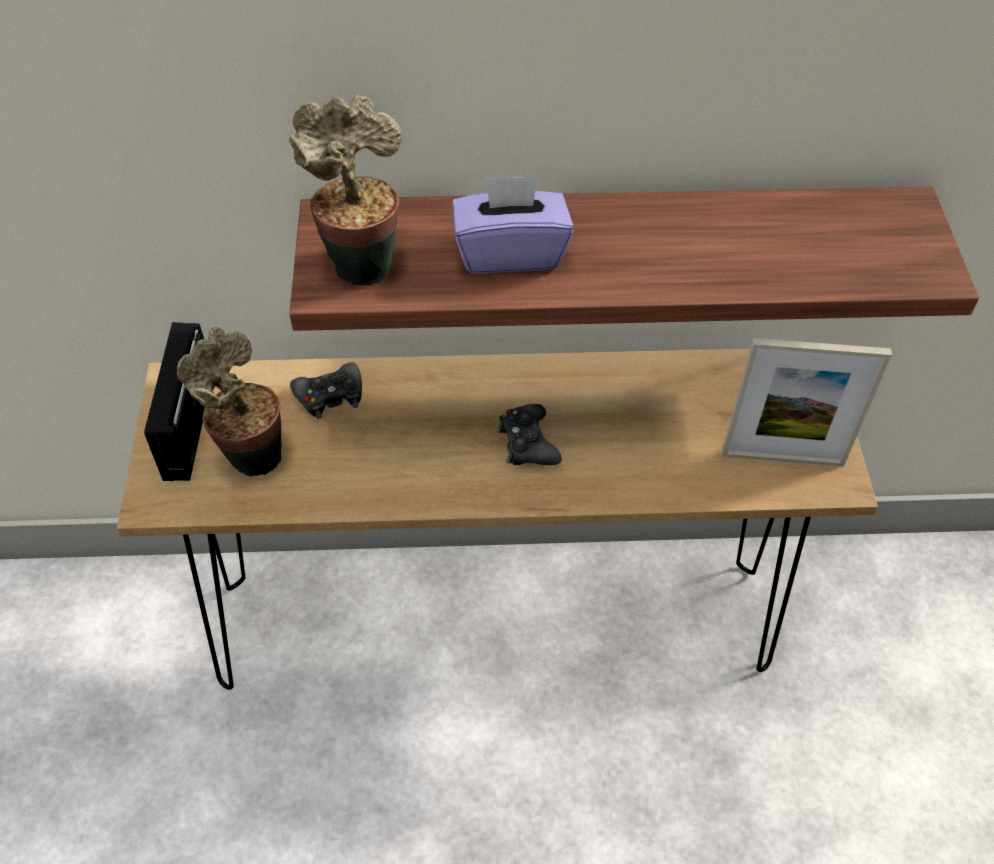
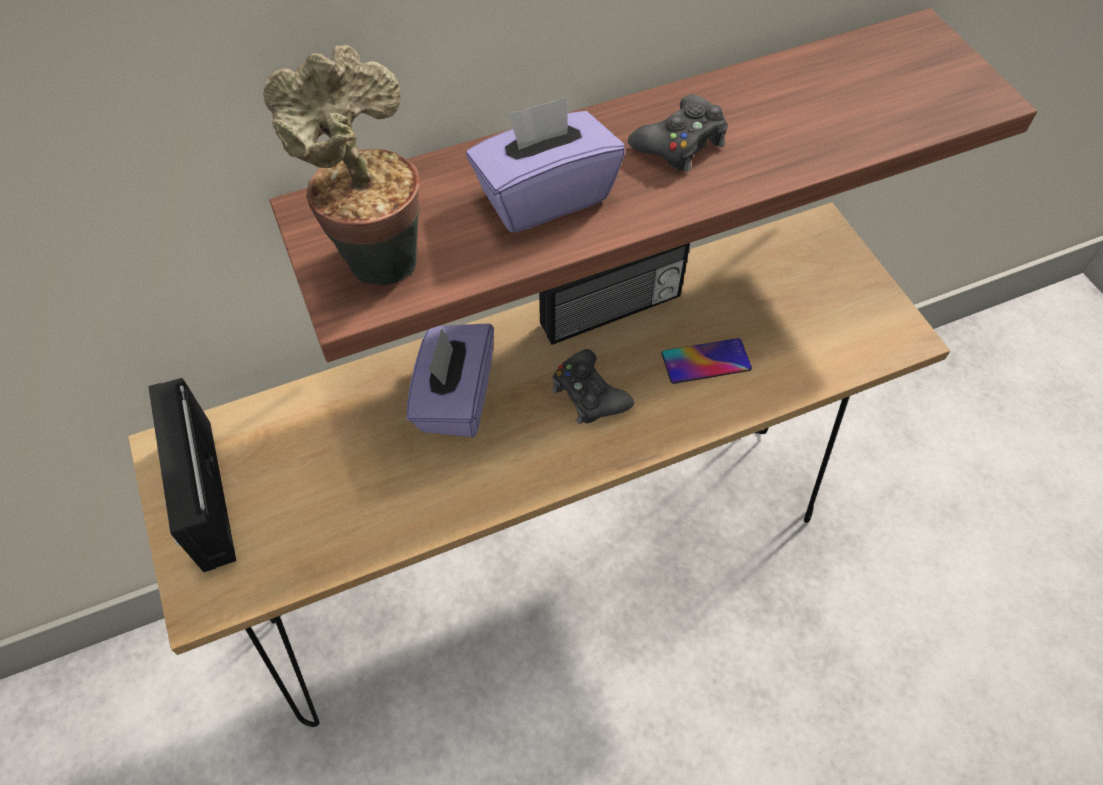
camera: 20 degrees left, 5 degrees up
(250, 454) = (293, 506): potted plant -> none
(330, 396) = (356, 409): black game controller -> black game controller (680, 143)
(413, 412) = (454, 398): none -> purple tissue box
(579, 382) = (612, 312): none -> radio
(643, 447) = (706, 361): none -> phone
(782, 458) = (842, 329): picture frame -> none

